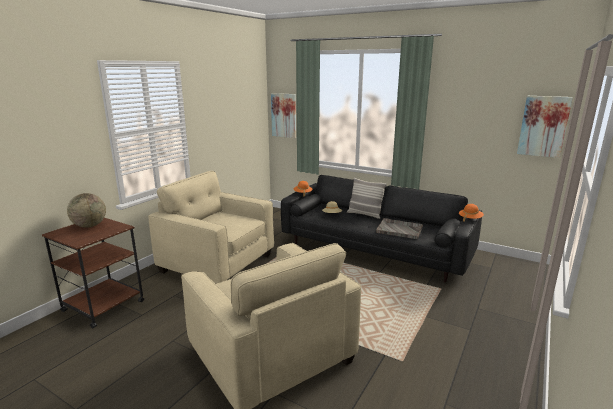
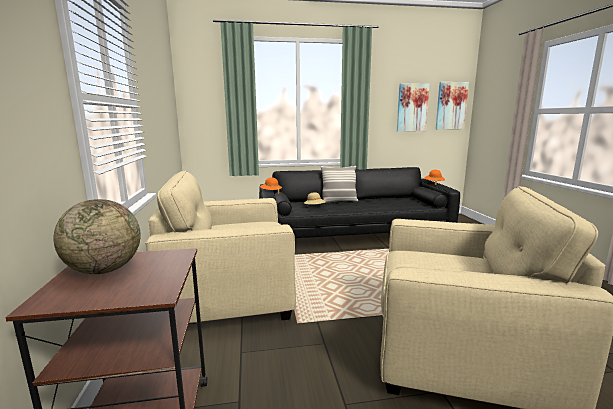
camera: 40 degrees left, 5 degrees down
(284, 115) = (202, 112): picture -> picture (412, 107)
(399, 229) = (388, 204): grey tray -> none

